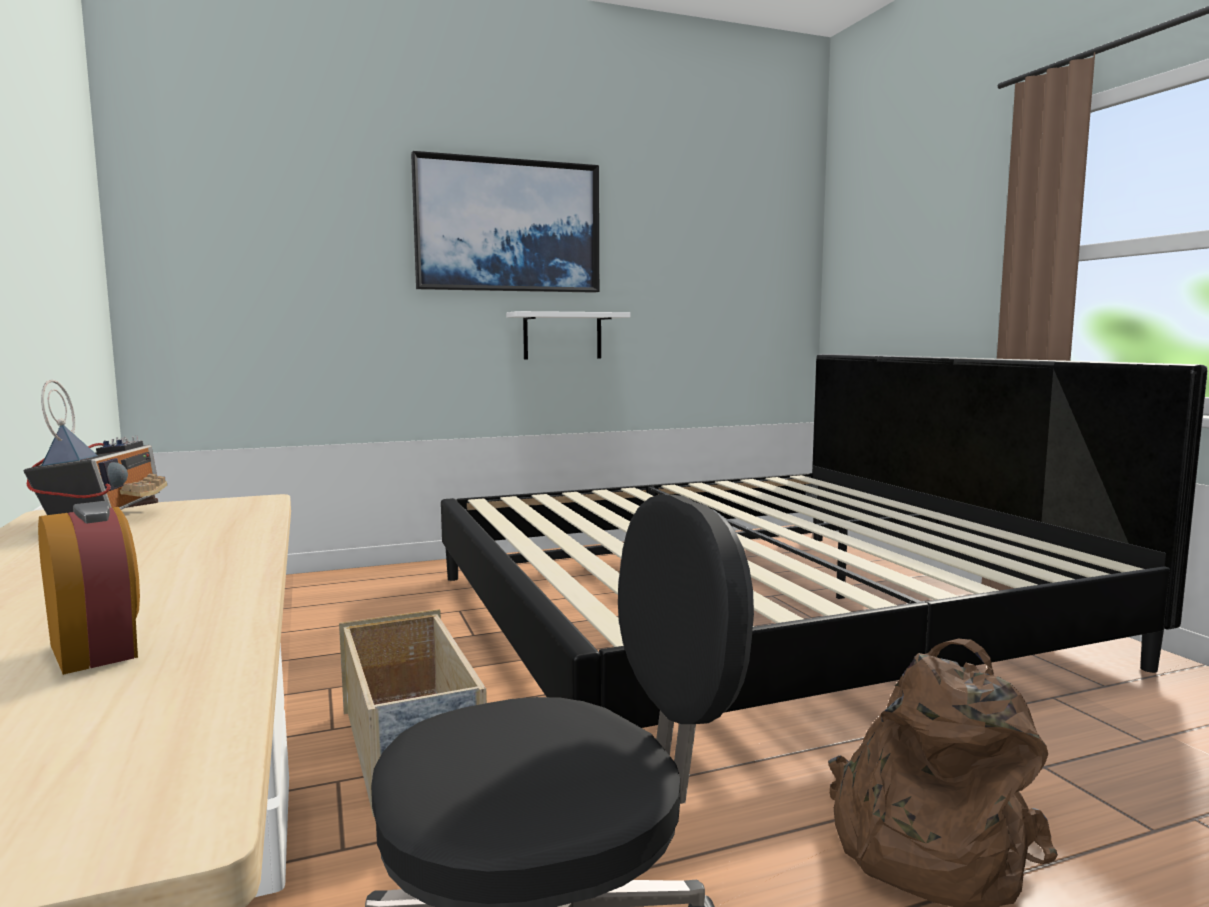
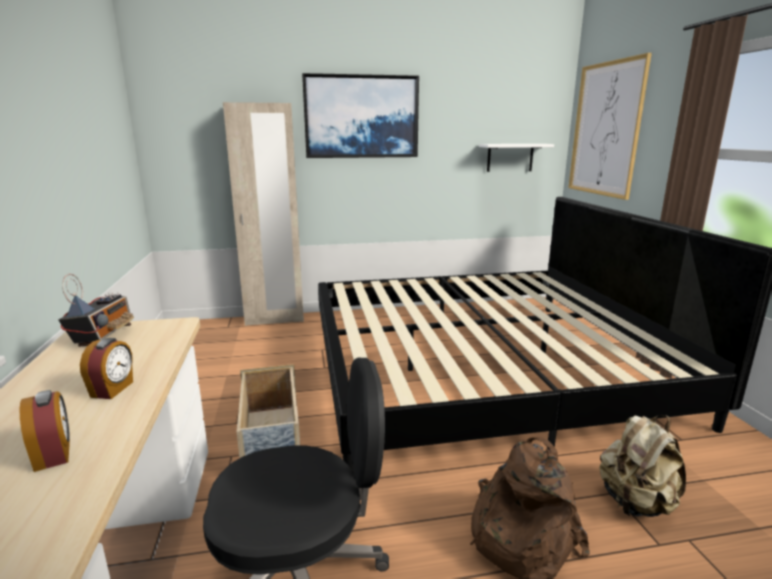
camera: 10 degrees right, 10 degrees up
(173, 571) = (113, 389): none -> alarm clock
(356, 574) = (275, 319): none -> beige wardrobe
(562, 336) = (394, 184): white shelf -> white shelf (510, 157)
(884, 248) = (606, 129): none -> picture
(1086, 776) = (636, 503): none -> beige backpack

